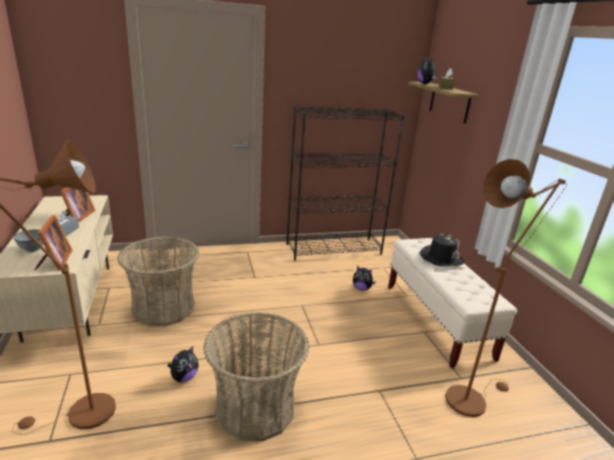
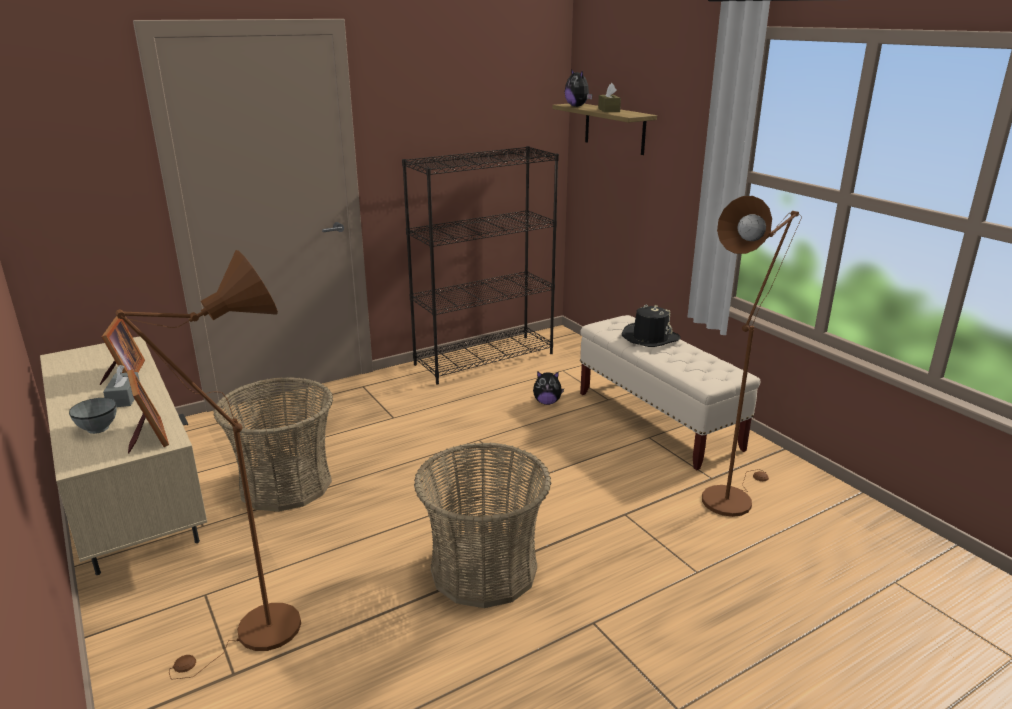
camera: 15 degrees left, 0 degrees up
(184, 377) = (370, 559): plush toy -> none

